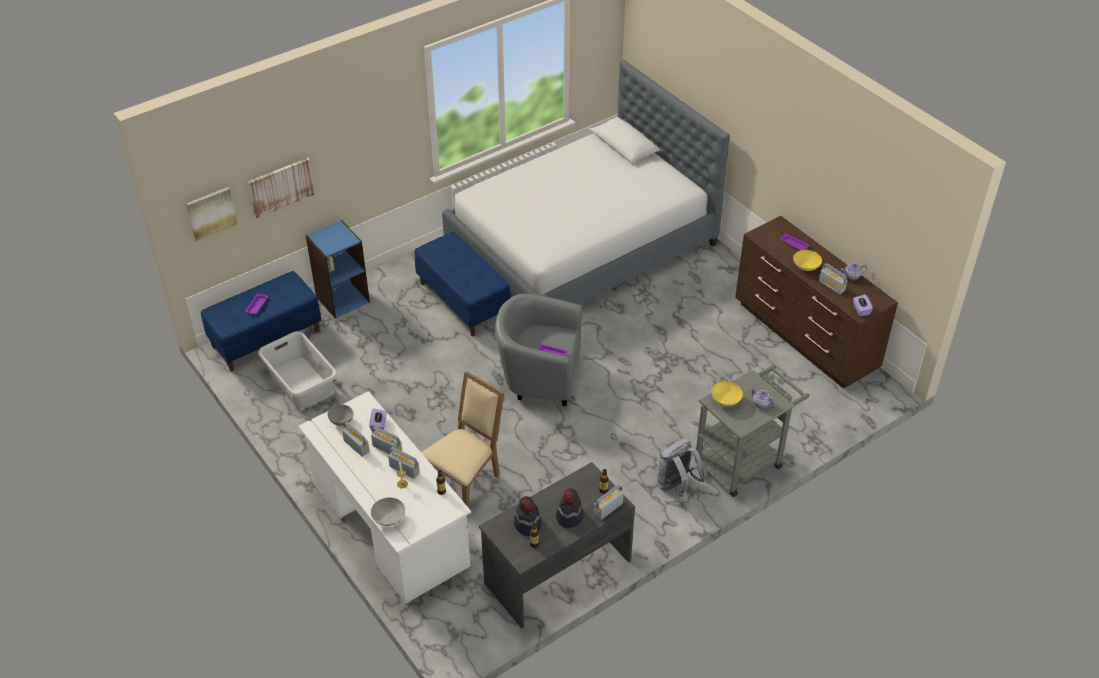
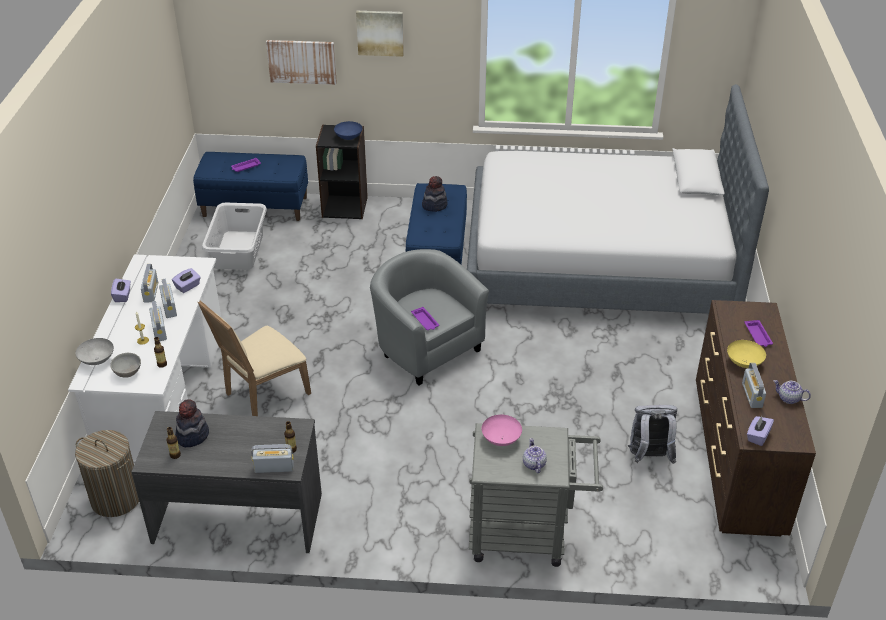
camera: 40 degrees right, 5 degrees down
(211, 212) = (226, 56): picture -> picture (380, 32)
(338, 462) = (123, 296): none -> purple tissue box
(341, 421) = (167, 268): grey bowl -> grey bowl (128, 372)
(342, 299) = (345, 206): blue bookcase -> black bookcase
(343, 236) = (348, 138): none -> blue bowl
(456, 618) = (116, 498): none -> laundry basket
(466, 480) = (262, 394): beige chair -> beige chair turned 150 degrees clockwise
(569, 516) = (233, 452): hat -> hat (434, 205)
(676, 486) = (433, 515): grey backpack -> grey backpack (649, 457)
(725, 401) = (500, 439): yellow bowl -> pink bowl

